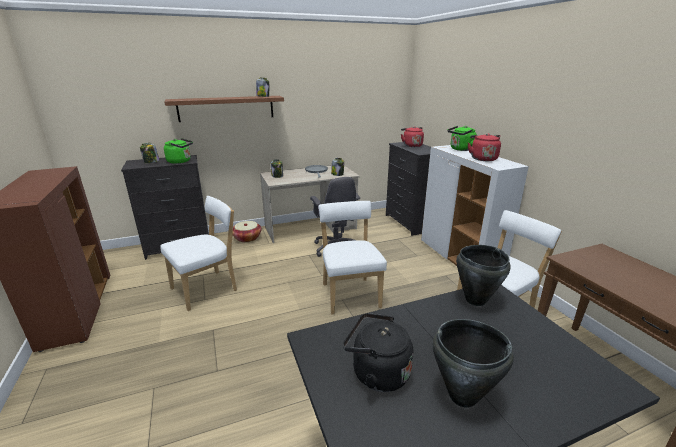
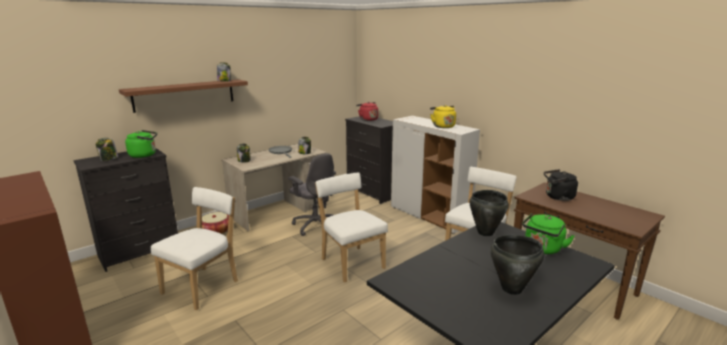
camera: 20 degrees left, 5 degrees down
(376, 372) = (450, 289): black kettle -> black kettle (557, 197)
(461, 149) = (419, 120): green kettle -> green kettle (542, 249)
(482, 158) = (442, 126): red kettle -> yellow kettle

